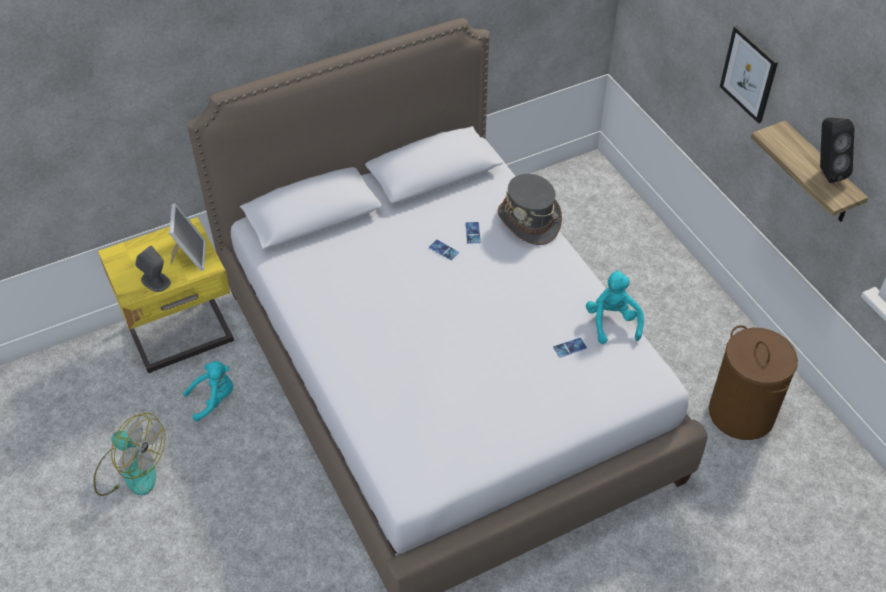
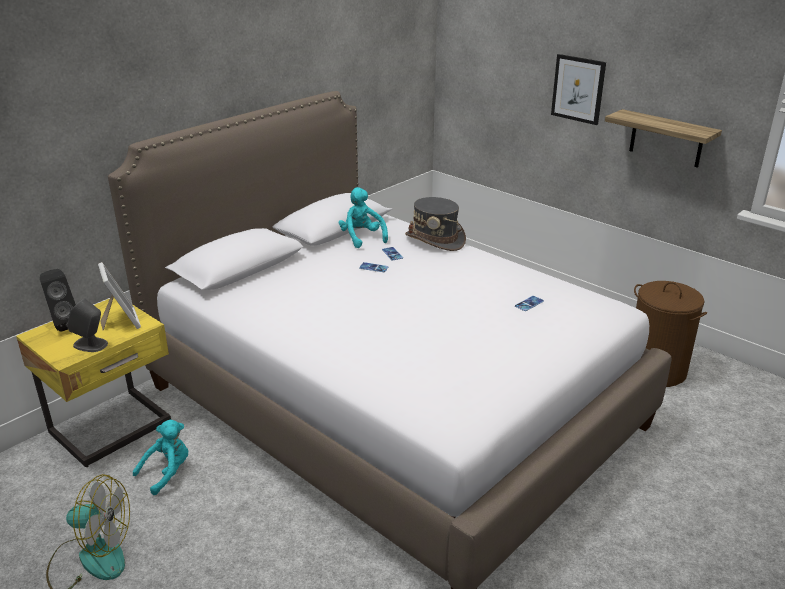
camera: 20 degrees left, 20 degrees down
(612, 322) = (551, 282): turquoise plush toy -> turquoise plush toy (361, 238)
(826, 171) = (678, 123): black speaker -> black speaker (63, 324)

